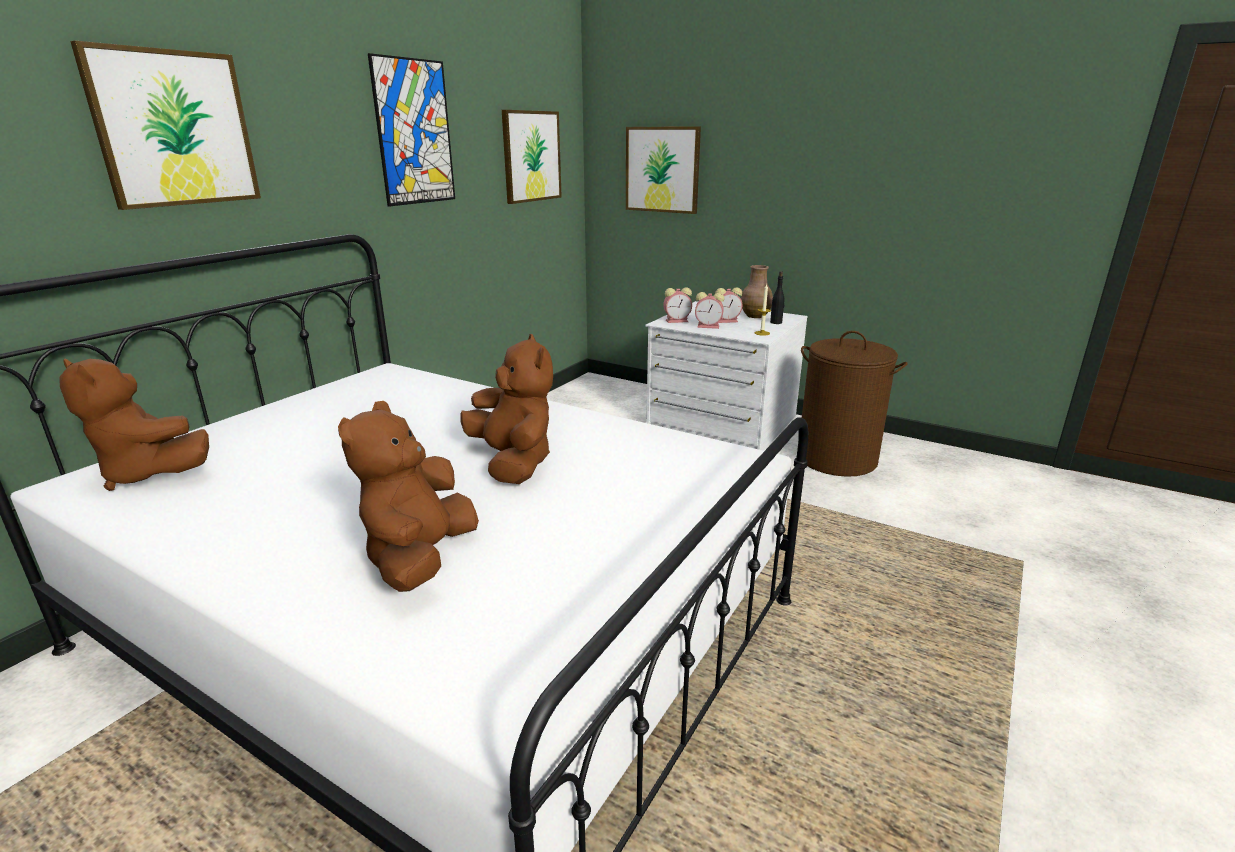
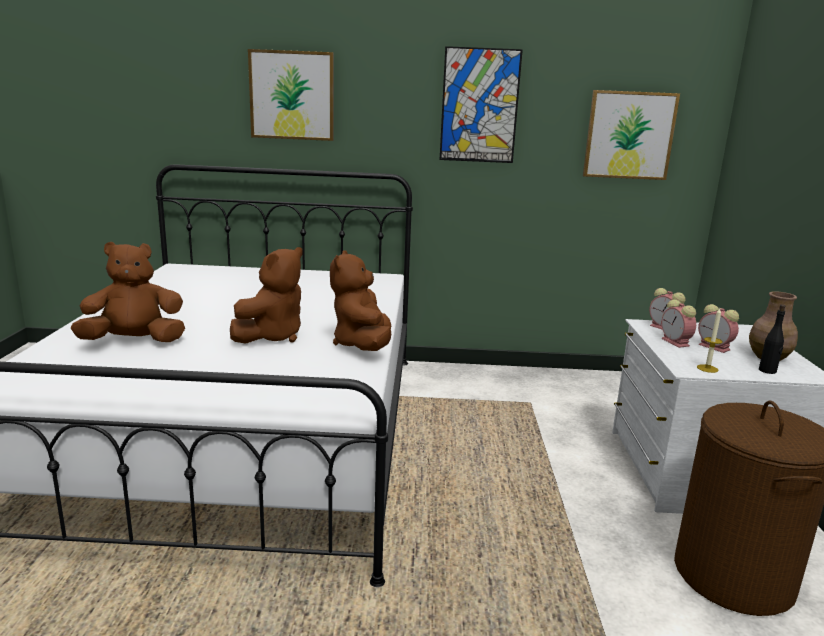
camera: 60 degrees right, 5 degrees down
(149, 474) = (197, 274): brown plush toy -> brown plush toy (363, 345)
(662, 170) = (770, 163): picture -> none

